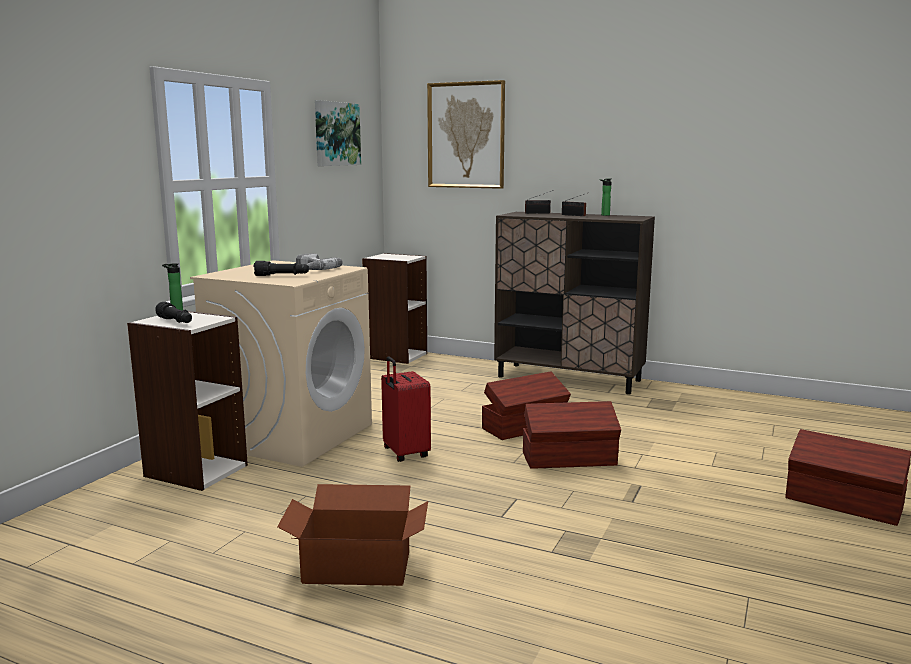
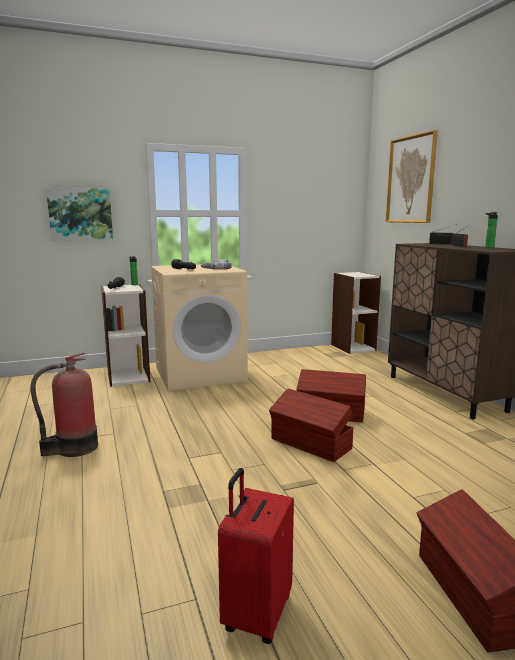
camera: 45 degrees right, 0 degrees up
(336, 134) = (312, 183): picture -> picture (80, 214)
(357, 568) = (74, 448): cardboard box -> fire extinguisher
(404, 453) = (226, 402): red suitcase -> red suitcase (256, 614)

